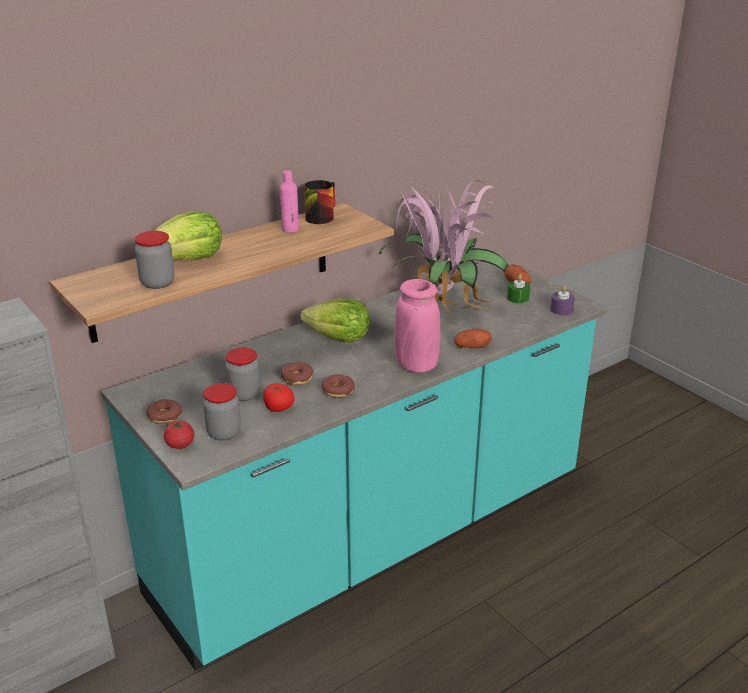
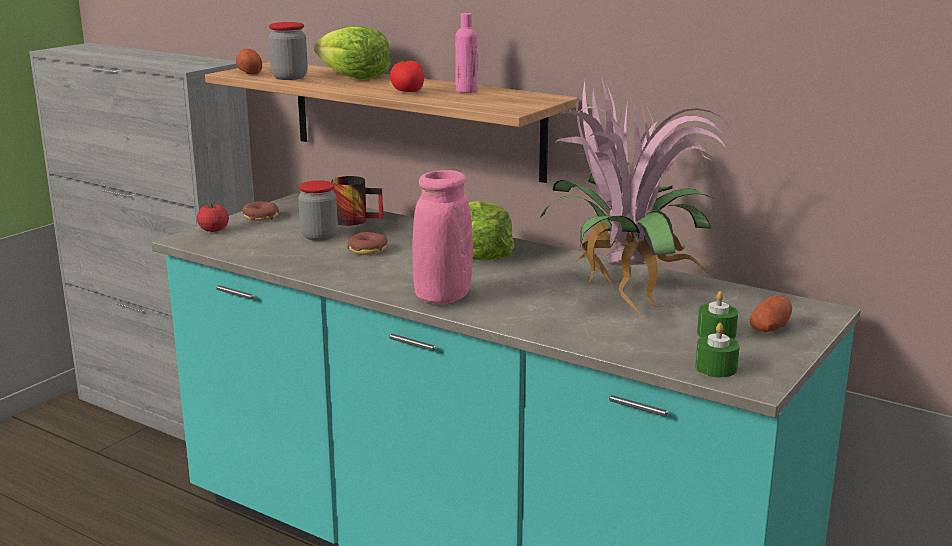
camera: 70 degrees right, 10 degrees down
(224, 433) = (241, 240): jar -> none
(278, 408) = (299, 252): tomato -> tomato (408, 92)
(320, 216) = (519, 94): mug -> mug (357, 219)
(338, 391) = (352, 270): donut -> none
(472, 347) = (522, 321): potato -> potato (249, 73)
(561, 309) = (716, 368): purple candle -> green candle

